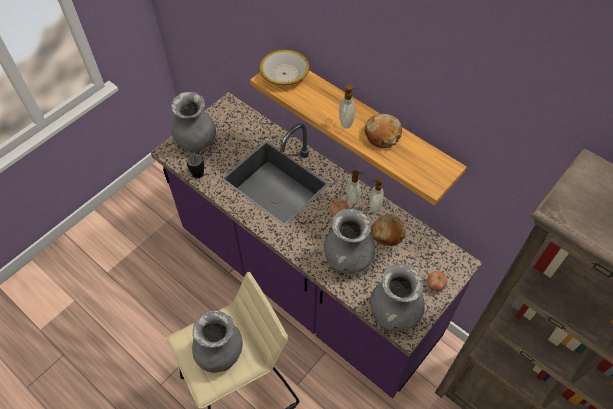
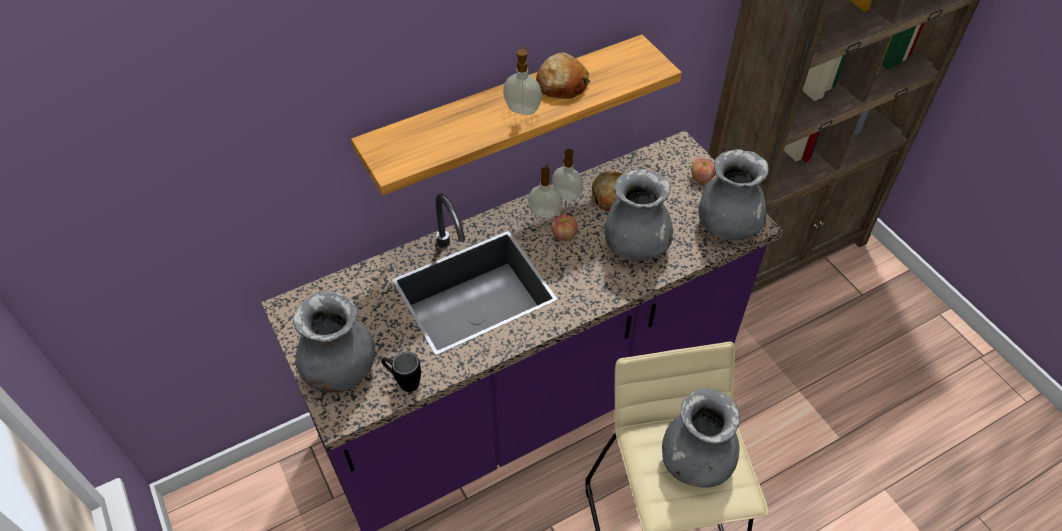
camera: 70 degrees left, 5 degrees down
(284, 74) = (395, 146): bowl -> none

